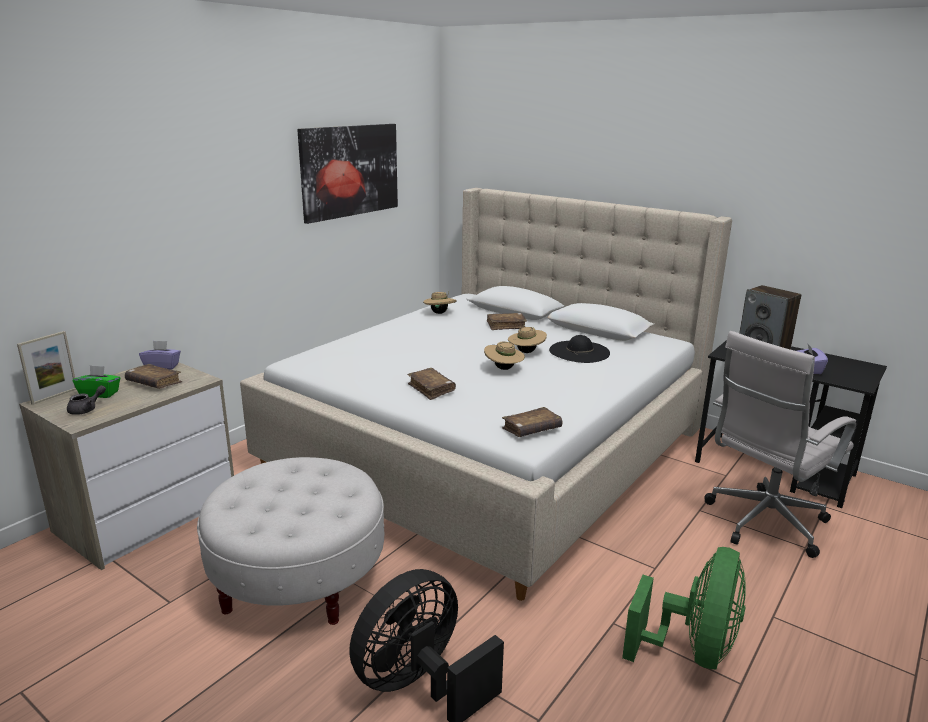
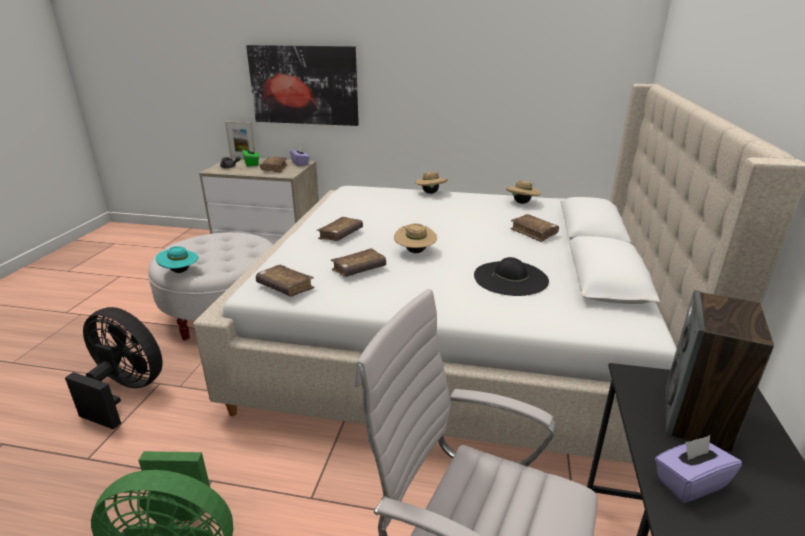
camera: 65 degrees right, 5 degrees up
(327, 525) = (180, 271): none -> turquoise hat
(350, 171) = (512, 49): picture -> picture (304, 85)
(520, 395) = (359, 269): none -> brown book
(526, 352) = (473, 253): beige hat -> beige hat (430, 193)

